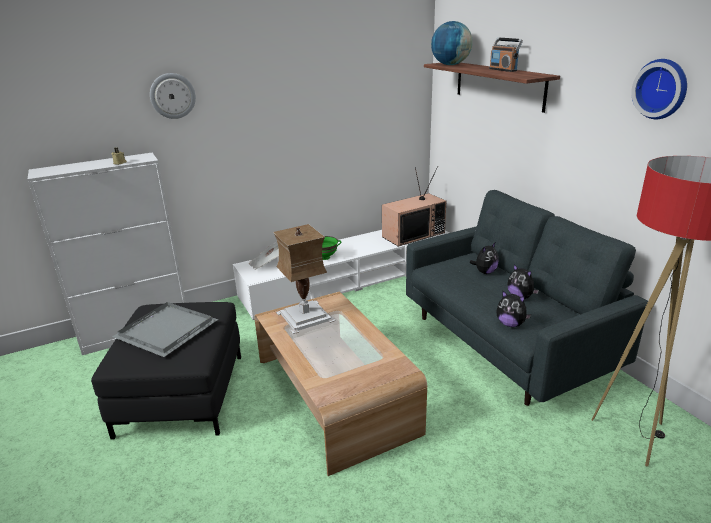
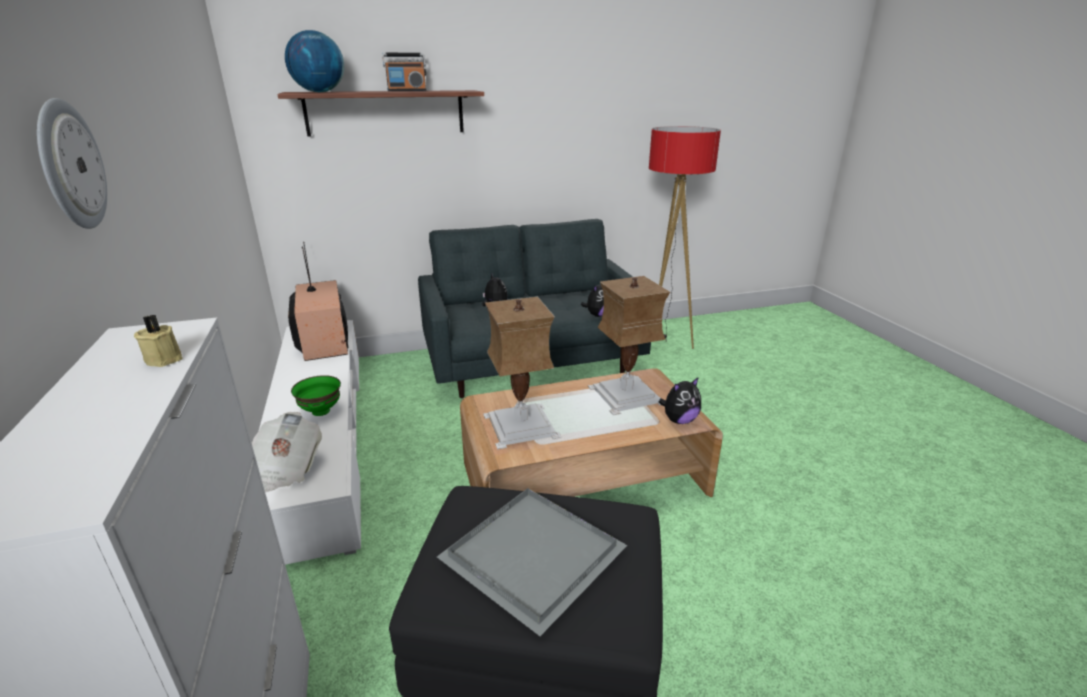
camera: 80 degrees left, 0 degrees up
(363, 357) = (624, 394): none -> table lamp
(520, 297) = (553, 303): plush toy -> plush toy (679, 420)
(662, 89) = (580, 89): wall clock -> none

